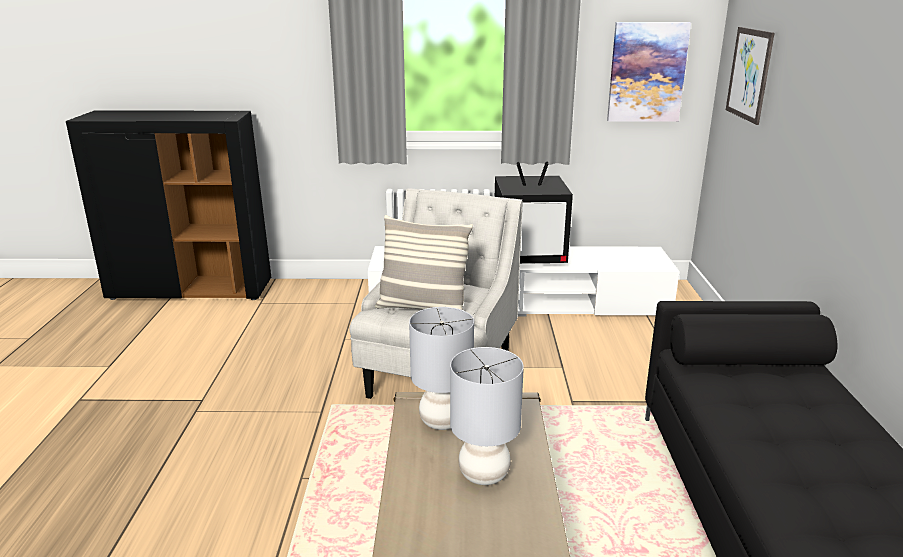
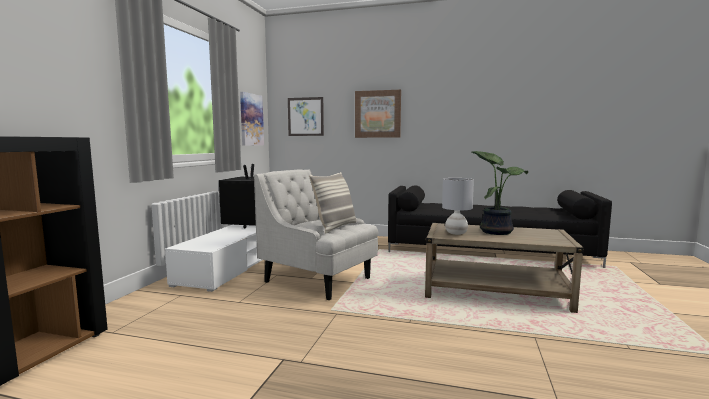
camera: 75 degrees left, 15 degrees down
(485, 475) = (496, 231): grey table lamp -> potted plant
(831, 97) = (378, 114): none -> picture

